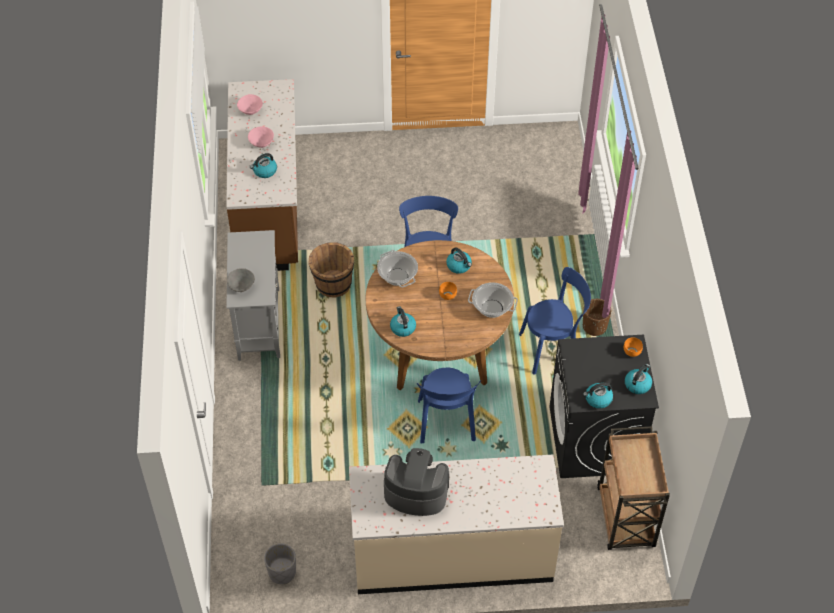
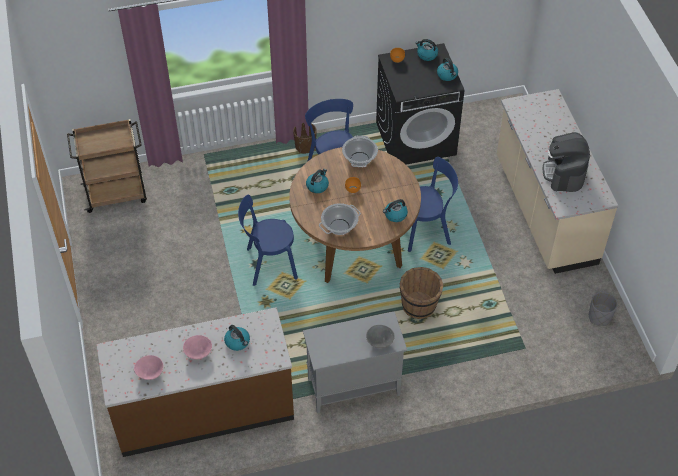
camera: 100 degrees left, 0 degrees up
(333, 284) = (294, 335): brown bucket -> brown bucket (419, 306)
(626, 519) = (479, 116): brown cart -> brown cart (117, 193)

